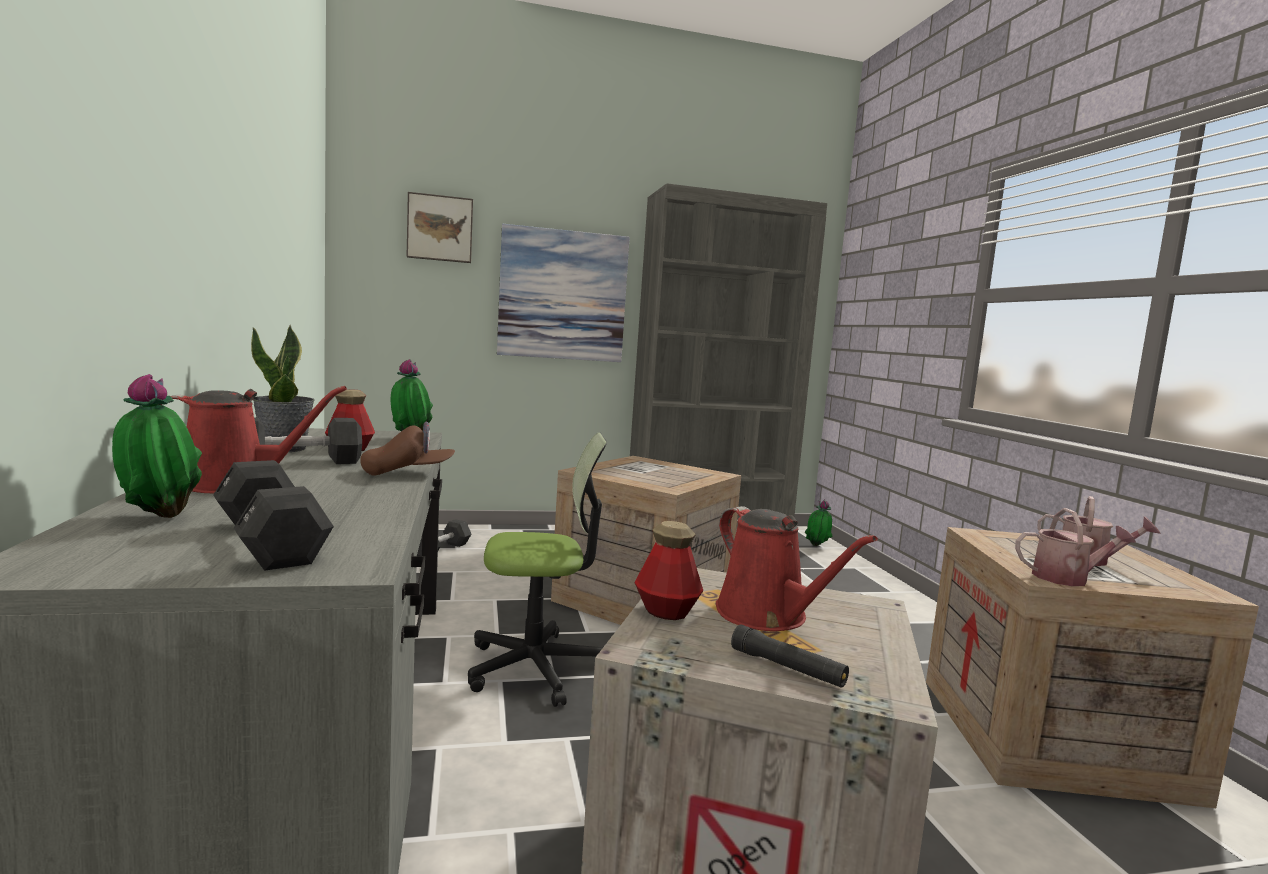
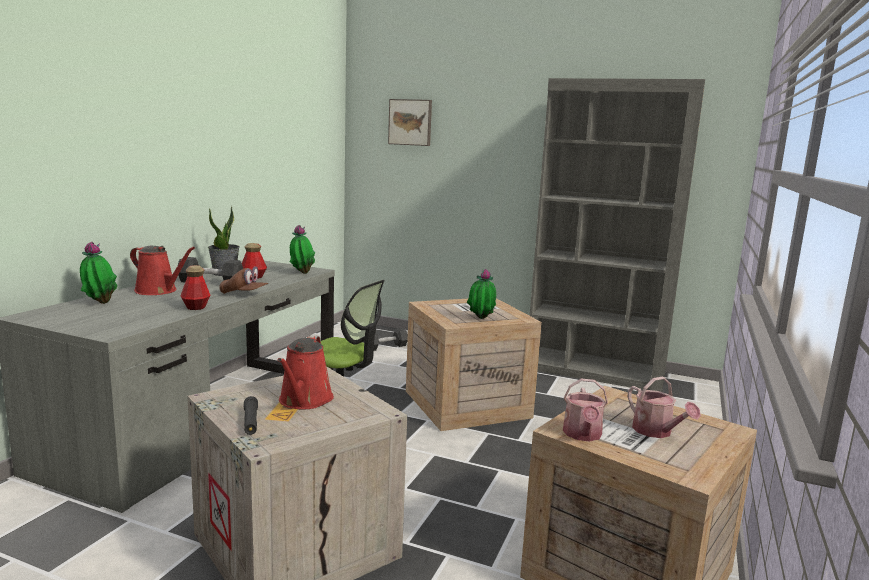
camera: 35 degrees right, 5 degrees up
(270, 542) = (110, 319): black dumbbell -> none
(563, 295) = (494, 167): picture -> none
(666, 611) = (262, 386): bottle -> bottle (196, 307)
(816, 546) = (689, 398): potted plant -> potted plant (480, 319)
(1067, 578) = (582, 435): watering can -> watering can turned 60 degrees clockwise

